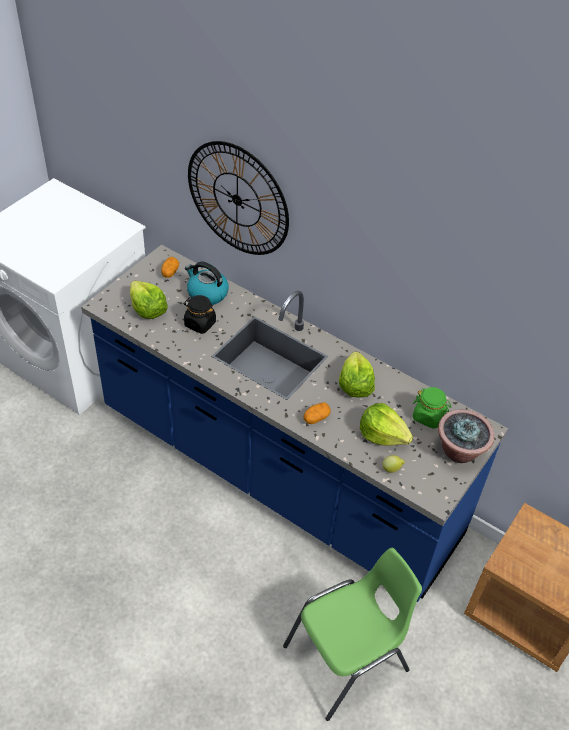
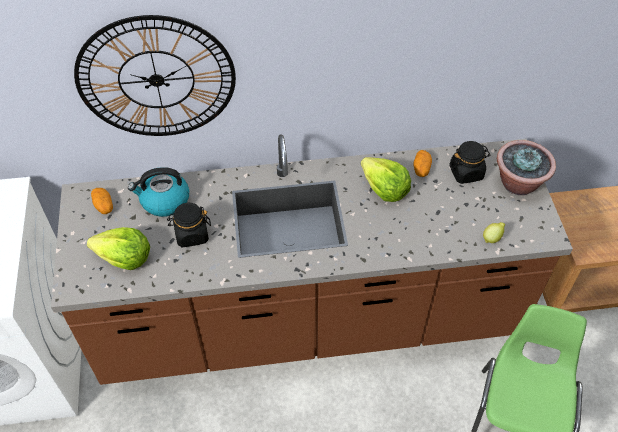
camera: 40 degrees left, 5 degrees up
(277, 474) = (309, 321): blue counter -> brown counter
(316, 418) = (389, 242): potato -> potato (421, 168)
(382, 435) = (453, 215): lettuce -> none
(428, 416) = (466, 172): green jar -> black jar

